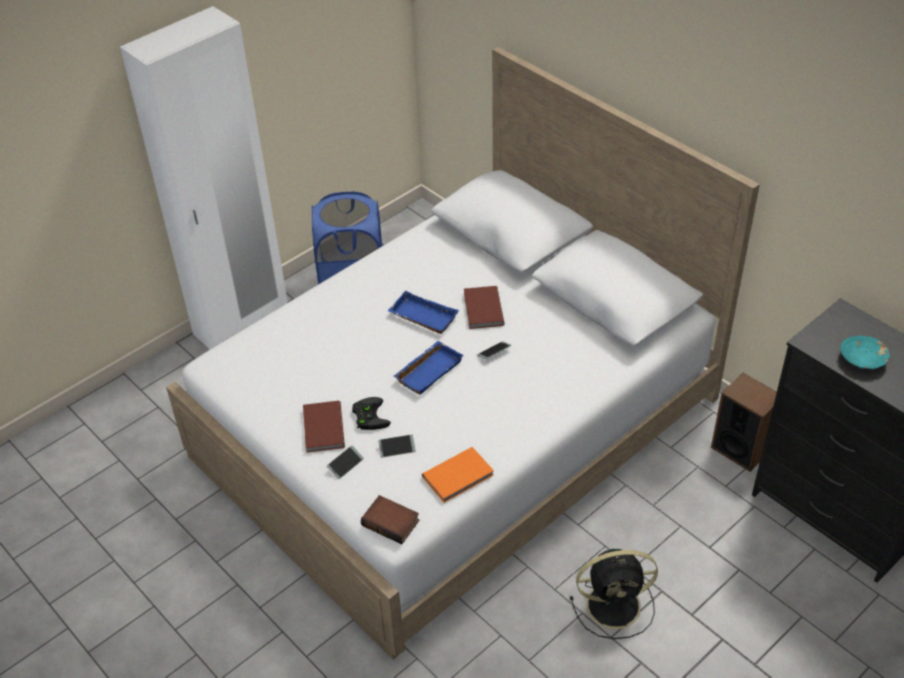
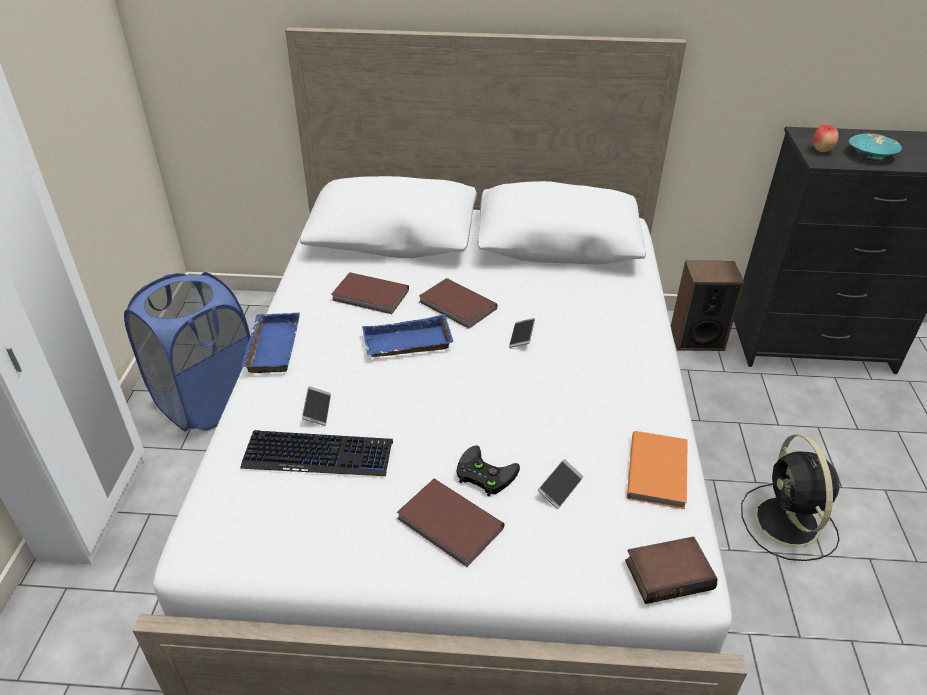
camera: 45 degrees left, 5 degrees down
(305, 353) = (318, 455): none -> keyboard
(345, 465) = (531, 547): phone -> phone (317, 409)
(428, 370) = (482, 389): blue tray -> blue tray (271, 347)
(440, 272) = (370, 296): none -> brown book
(616, 605) = (788, 524): black fan -> black fan turned 135 degrees clockwise
(826, 334) = (821, 150): none -> apple

